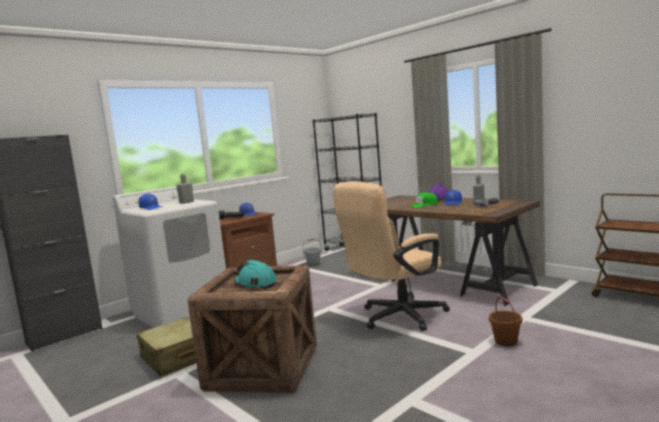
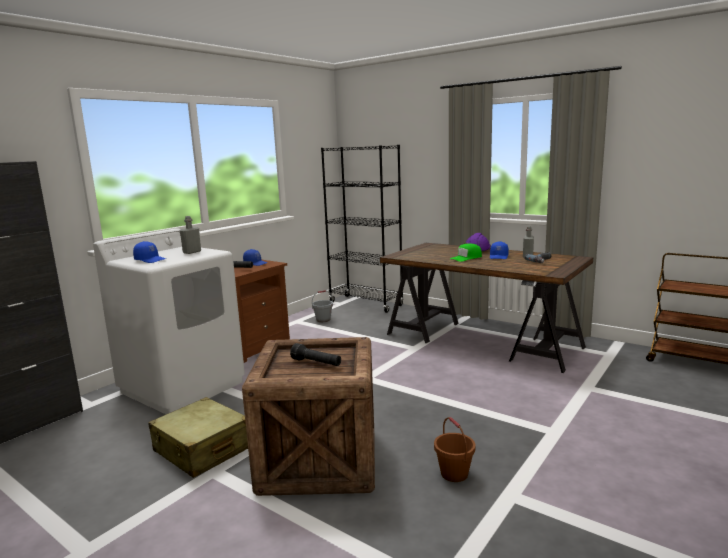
camera: 10 degrees left, 5 degrees up
(255, 284) = (316, 363): turquoise hard hat -> black flashlight
(396, 318) = (449, 390): beige office chair -> none
(506, 341) = (582, 417): brown bucket -> brown bucket (454, 474)

